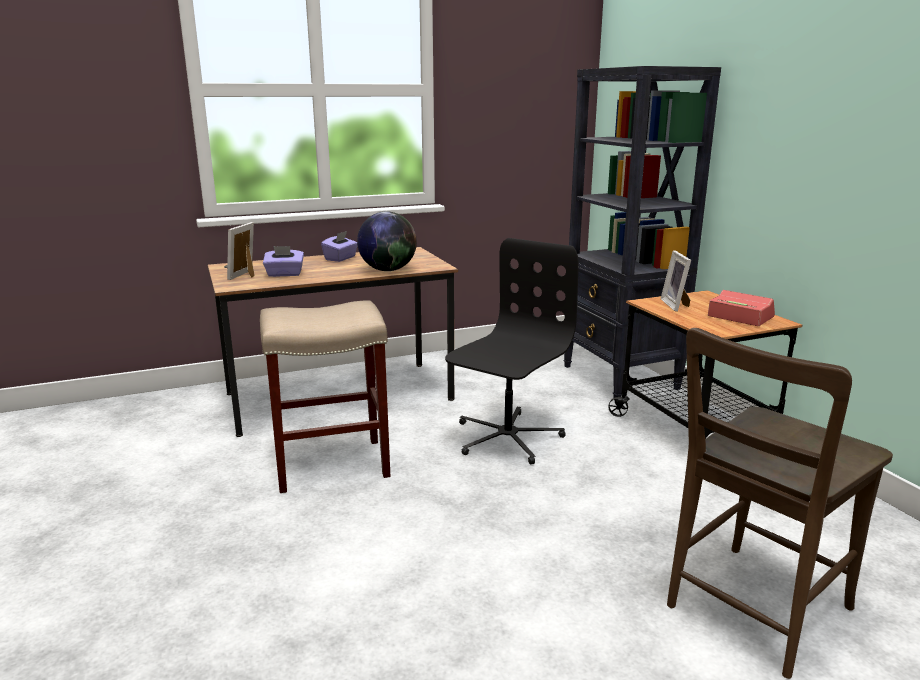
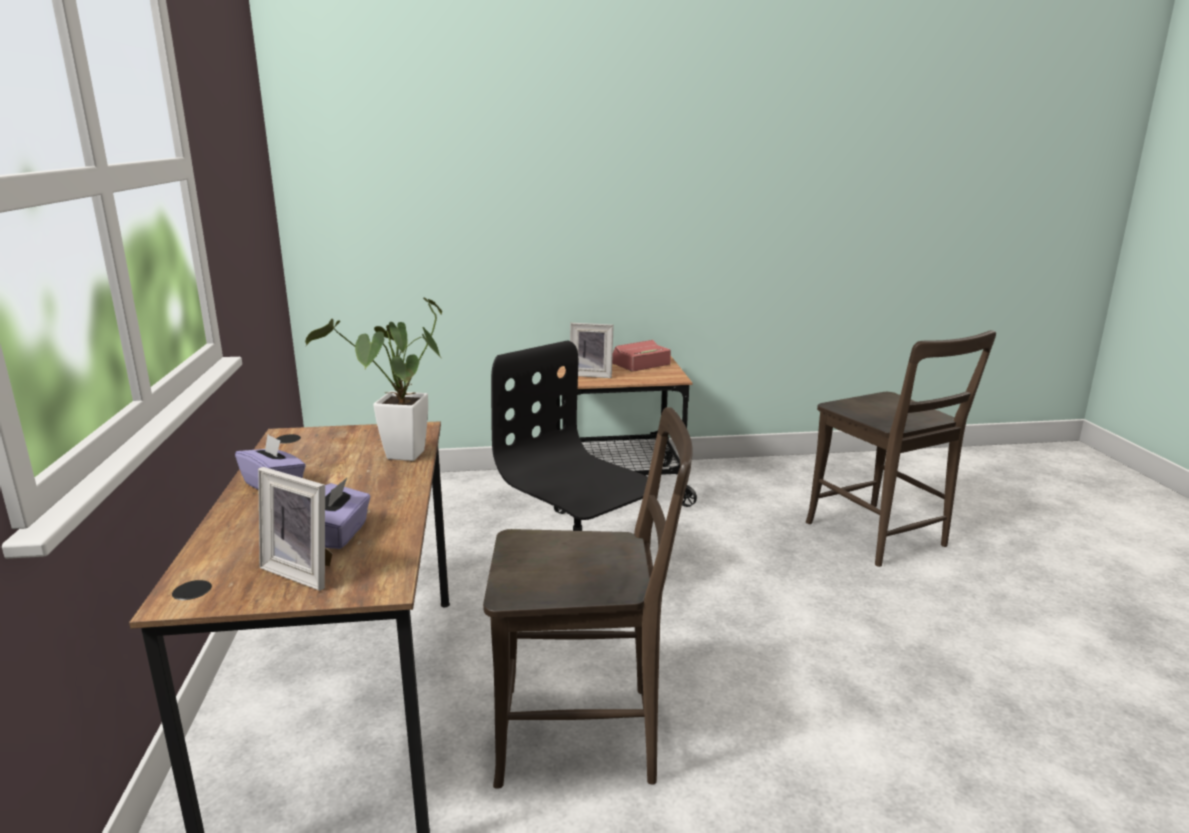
camera: 75 degrees left, 0 degrees up
(330, 465) = (587, 734): beige stool -> brown chair
(387, 270) = (401, 458): globe -> potted plant
(620, 378) = (474, 490): black bookcase -> none

